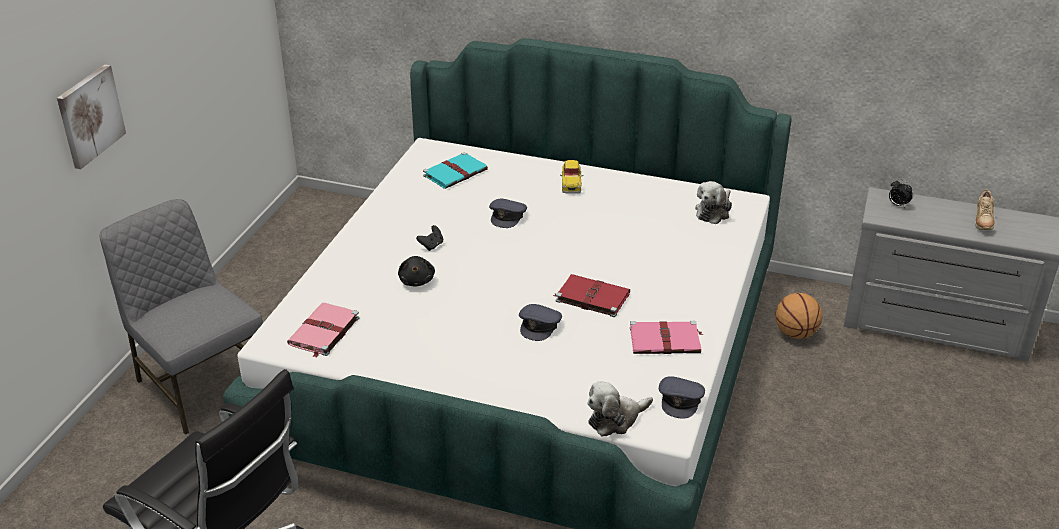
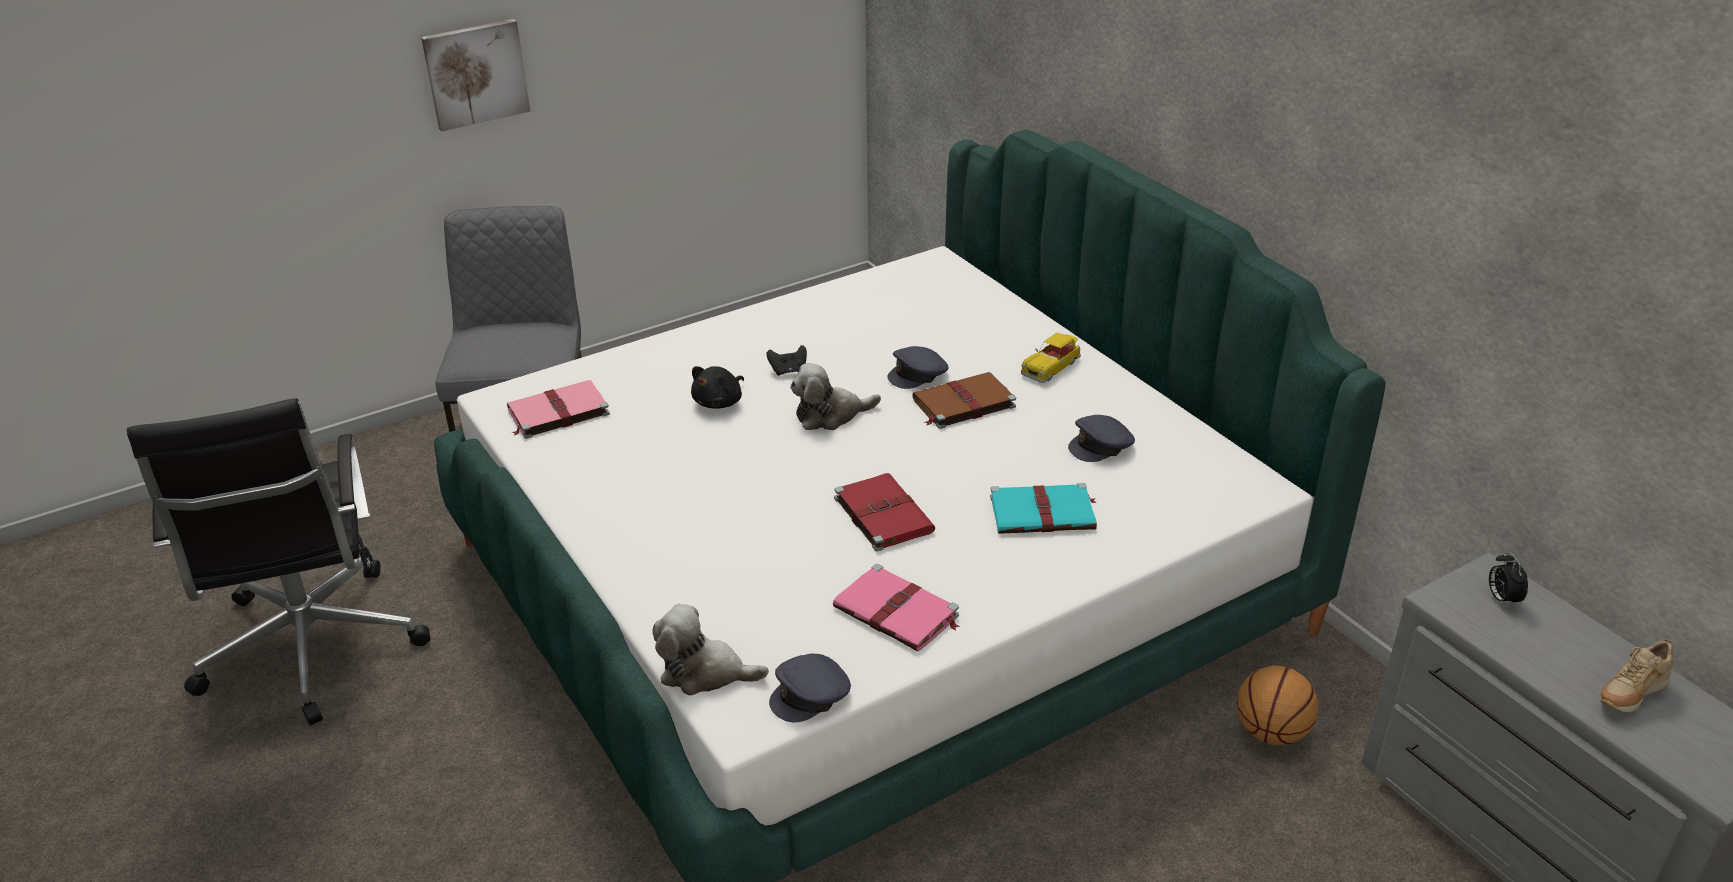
camera: 40 degrees right, 0 degrees up
(456, 172) = (929, 301): turquoise book -> turquoise book (1044, 513)
(540, 325) = (777, 516): grey cap -> grey cap (1101, 446)
(552, 222) = (962, 403): none -> brown book
(713, 211) = (1195, 482): plush toy -> plush toy (830, 415)

